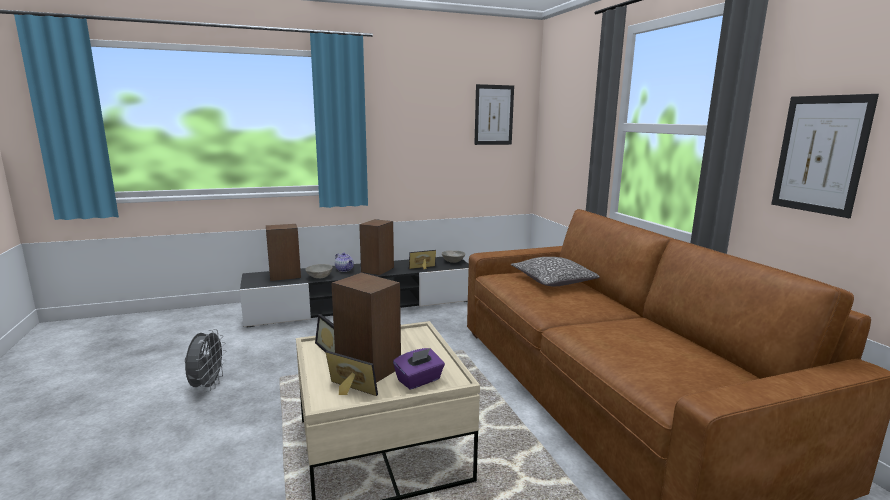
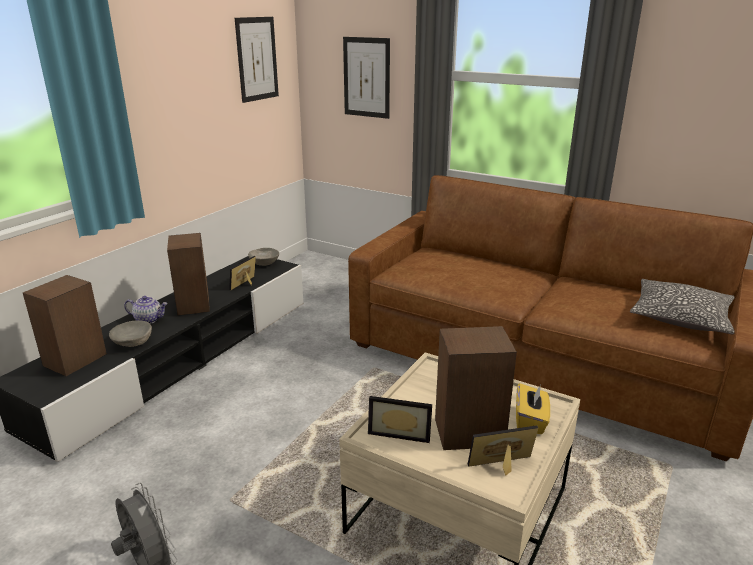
camera: 40 degrees left, 10 degrees up
(419, 380) = (530, 421): purple tissue box -> yellow tissue box
(554, 281) = (455, 262): pillow -> pillow (680, 317)
(820, 154) = (686, 107): picture -> picture (366, 77)

